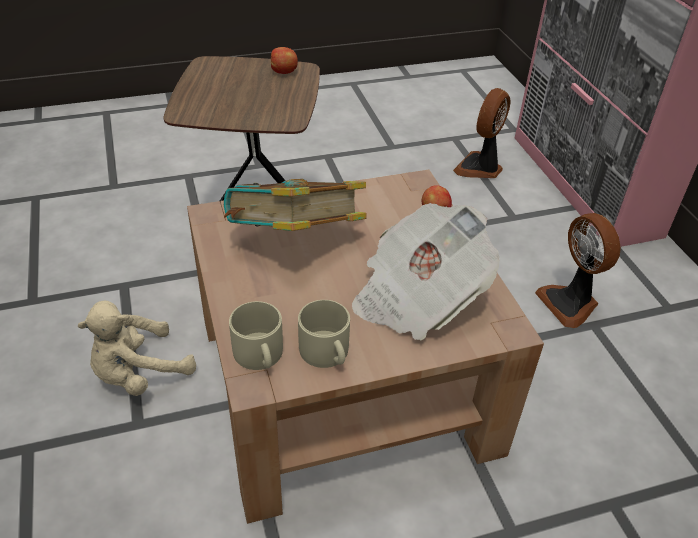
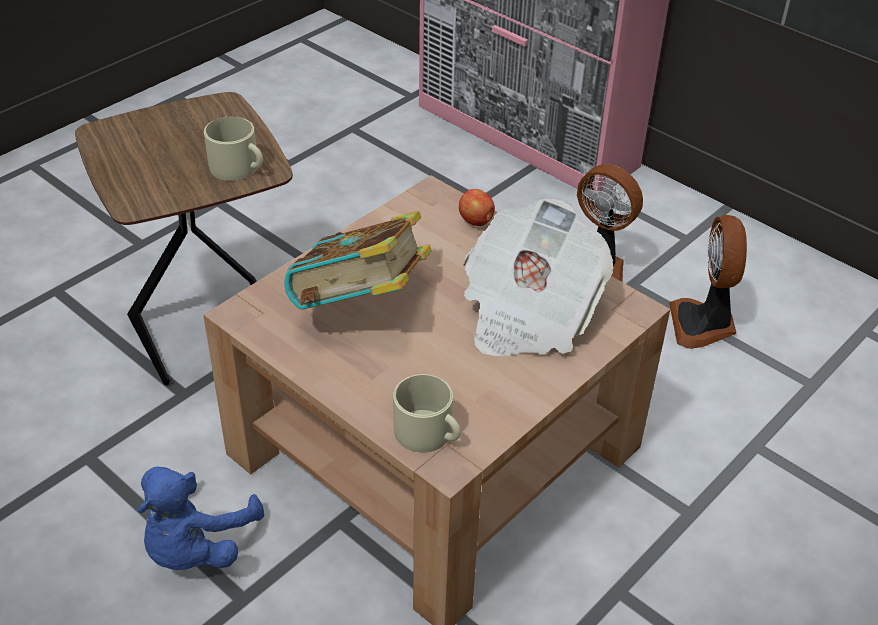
camera: 30 degrees left, 0 degrees up
(139, 374) = (197, 547): beige plush toy -> blue plush toy
(284, 72) = (206, 114): apple -> none
(327, 353) = (490, 403): beige mug -> beige mug (239, 168)
(480, 168) = (406, 155): fan -> fan (703, 324)

